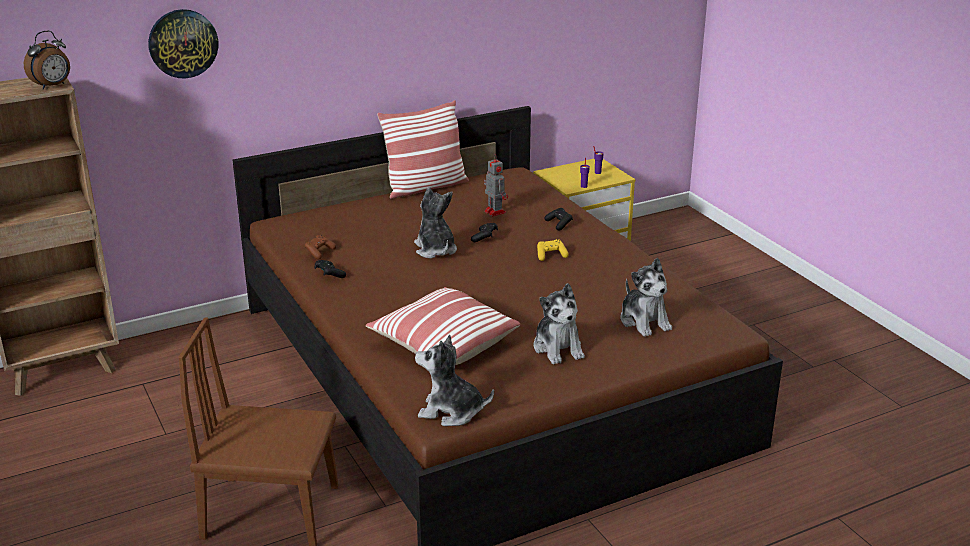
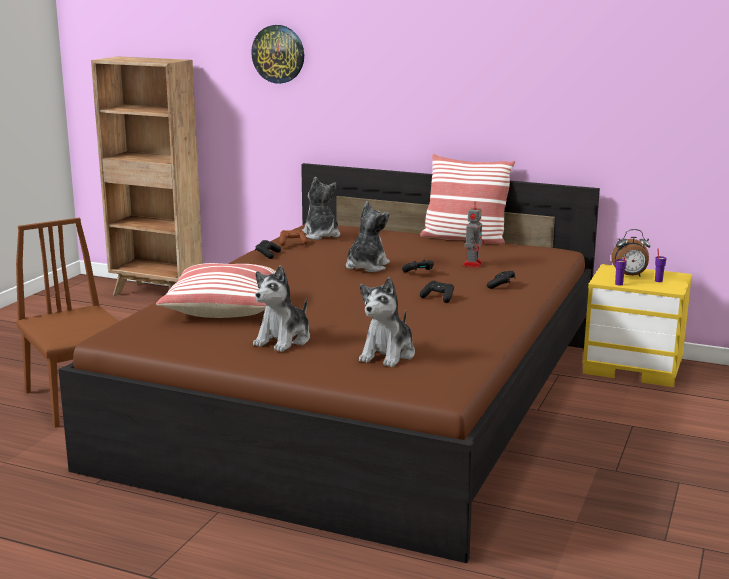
camera: 50 degrees right, 10 degrees down
(53, 86) = (163, 61): alarm clock -> alarm clock (630, 276)
(451, 412) = (128, 337): plush toy -> plush toy (321, 235)
(551, 255) = (438, 298): yellow game controller -> black game controller

